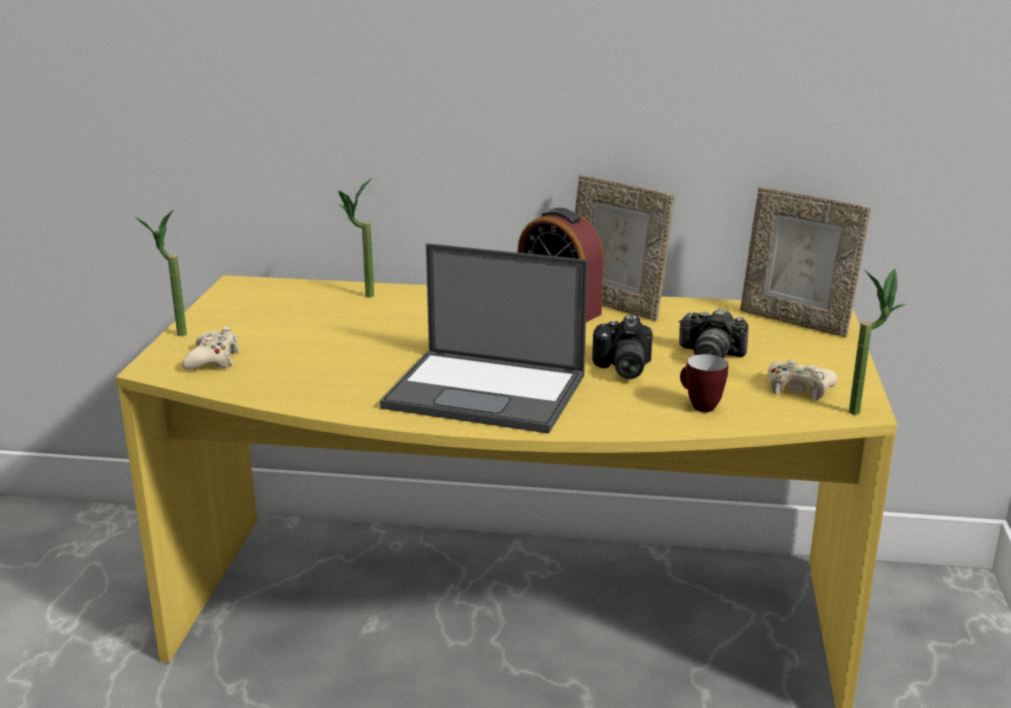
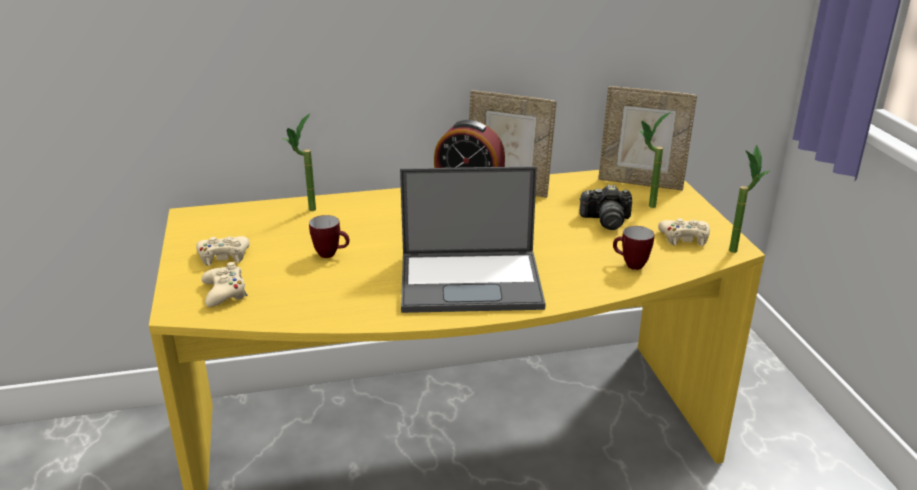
camera: 20 degrees left, 5 degrees up
(172, 334) = (169, 273): potted plant -> potted plant (645, 207)
(239, 326) = (223, 256): none -> beige game controller
(353, 341) = (331, 254): none -> mug
(621, 368) = (553, 243): camera -> none

